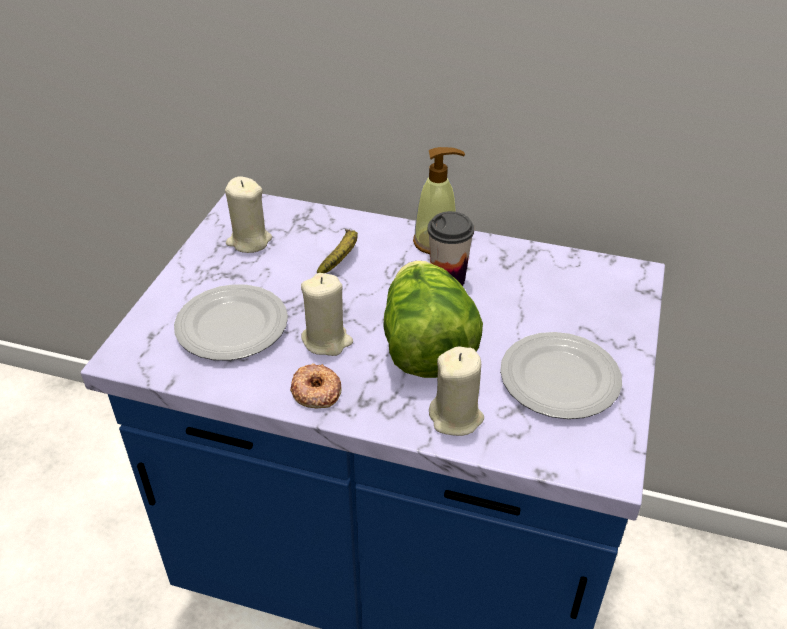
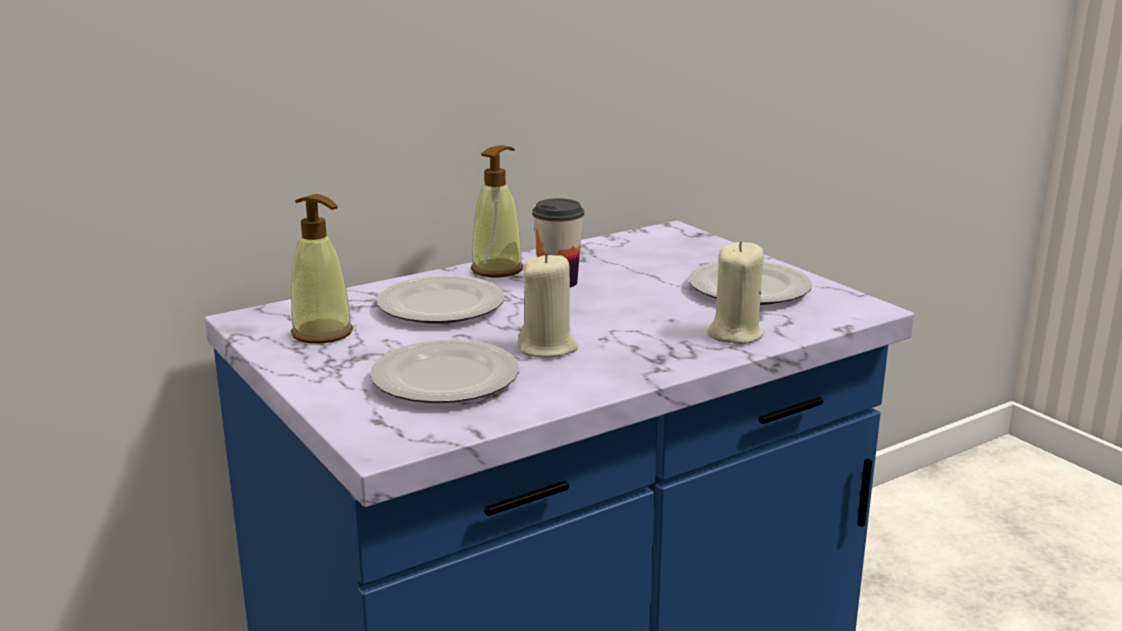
camera: 50 degrees left, 20 degrees down
(249, 241) = (322, 333): beige candle -> soap dispenser
(316, 391) = (610, 373): donut -> none
(341, 257) = (440, 306): banana -> plate
(425, 347) = (630, 317): lettuce -> none

